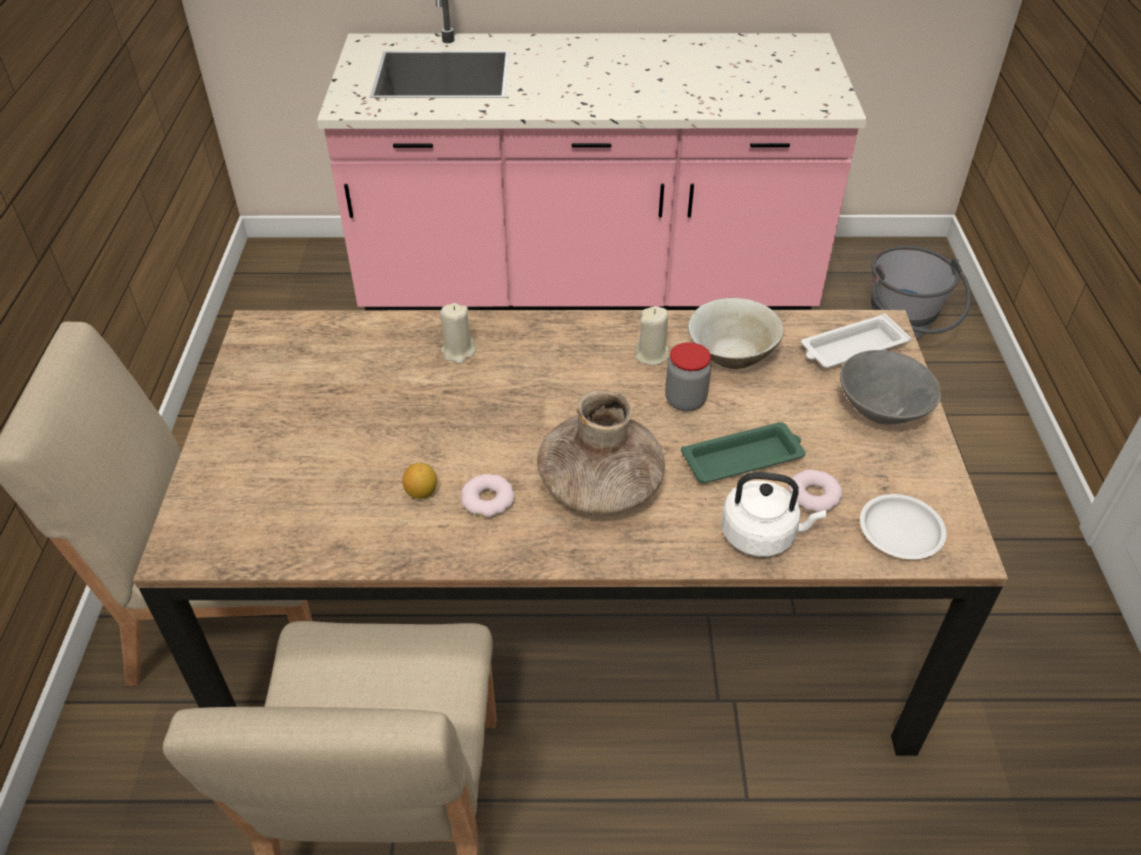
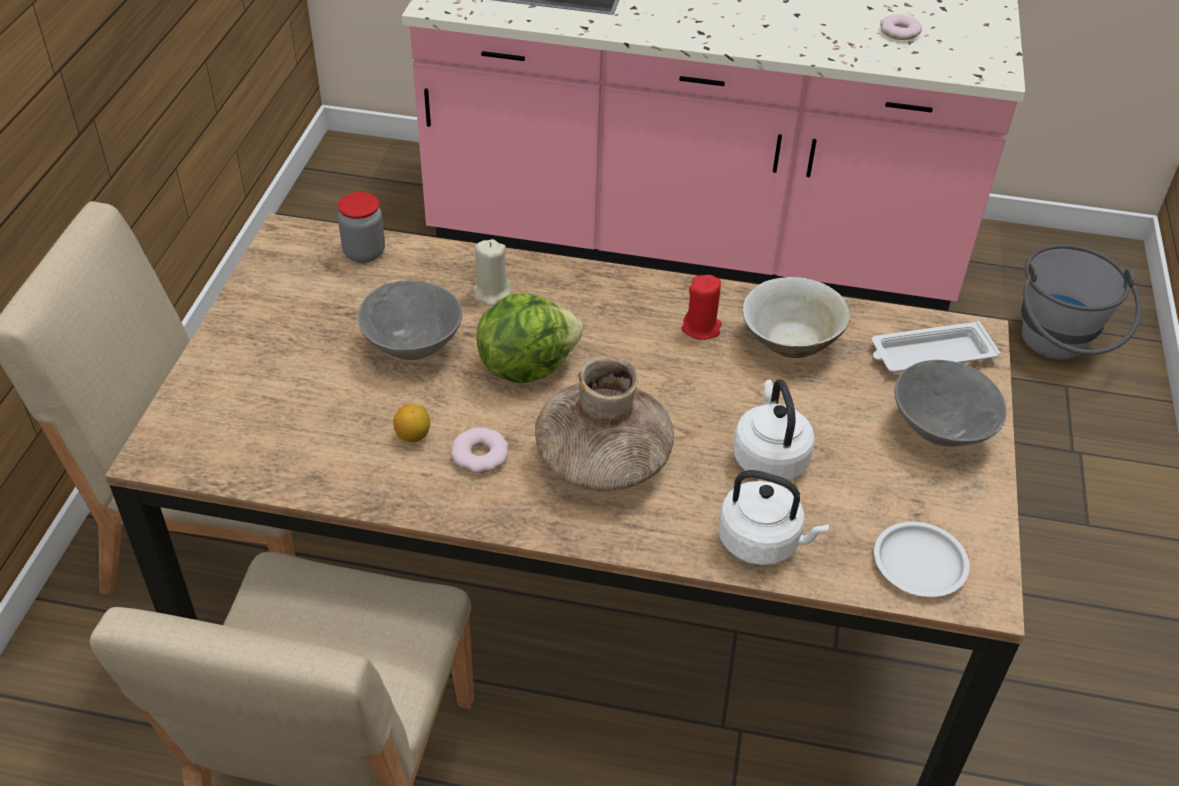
camera: 10 degrees right, 0 degrees up
(399, 409) = (413, 345): none -> grey bowl
(507, 412) = (526, 365): none -> lettuce
(652, 355) = (701, 328): beige candle -> red candle
(685, 400) = (723, 384): jar -> jar (364, 253)
(744, 458) = (769, 457): green tray -> white kettle
(814, 495) = (834, 509): donut -> donut (899, 32)

